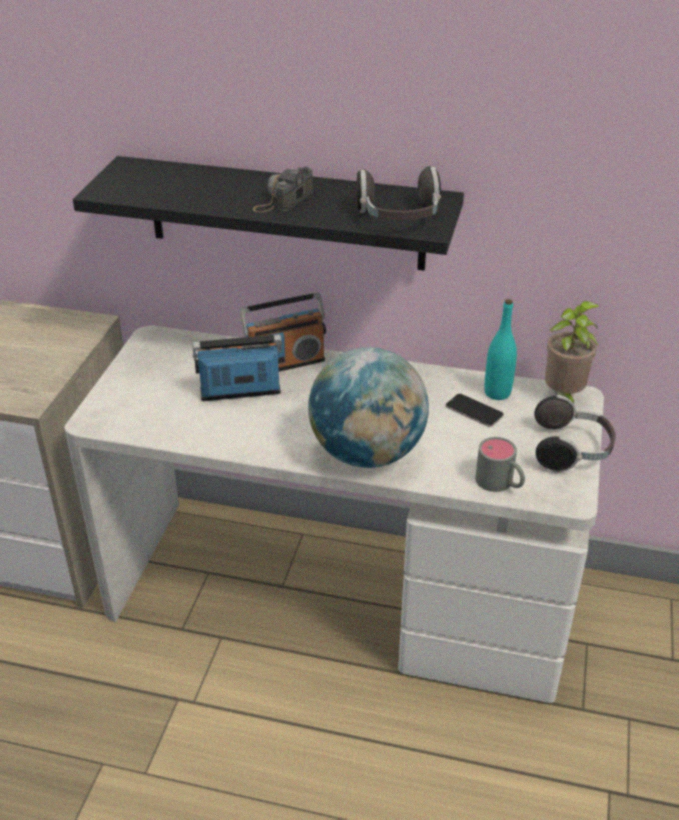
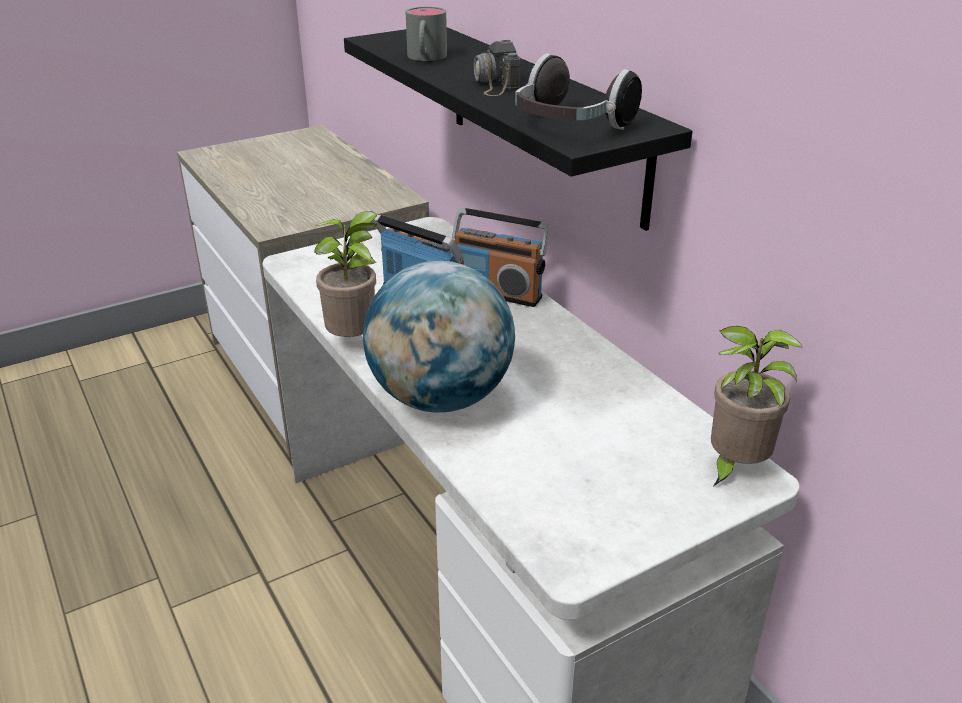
camera: 45 degrees right, 5 degrees down
(252, 450) = (355, 341): none -> potted plant
(283, 200) = (494, 83): camera -> camera turned 90 degrees counterclockwise
(474, 411) = (607, 422): phone -> none
(497, 393) = (662, 420): turquoise bottle -> none
(500, 484) = (519, 502): grey mug -> grey mug (425, 58)
(571, 450) = (654, 522): headphones -> none

